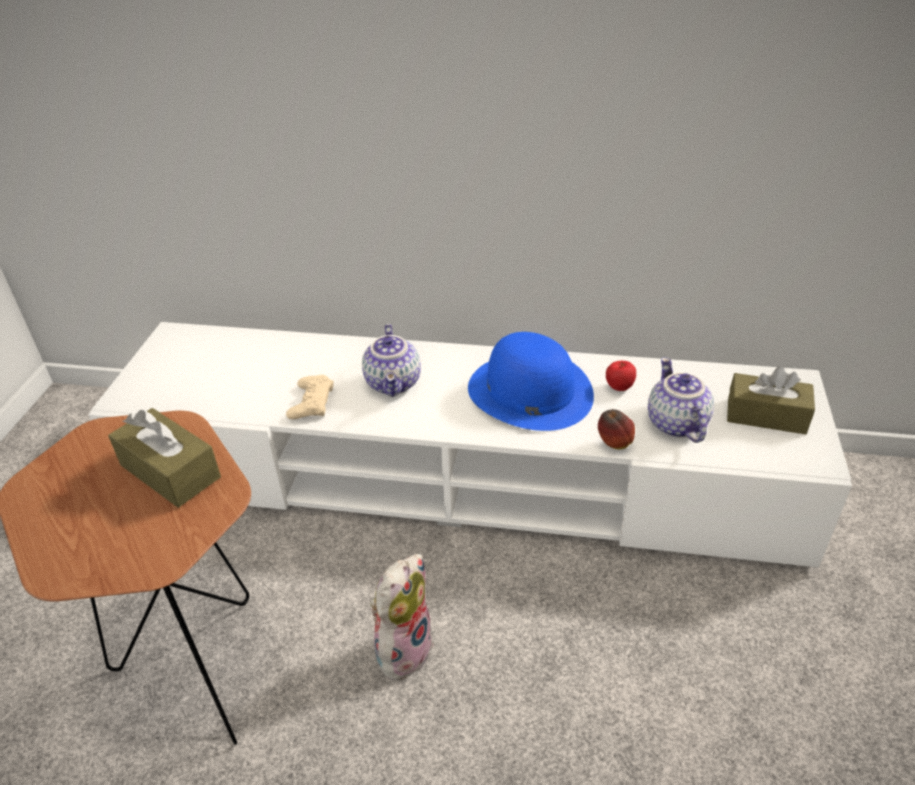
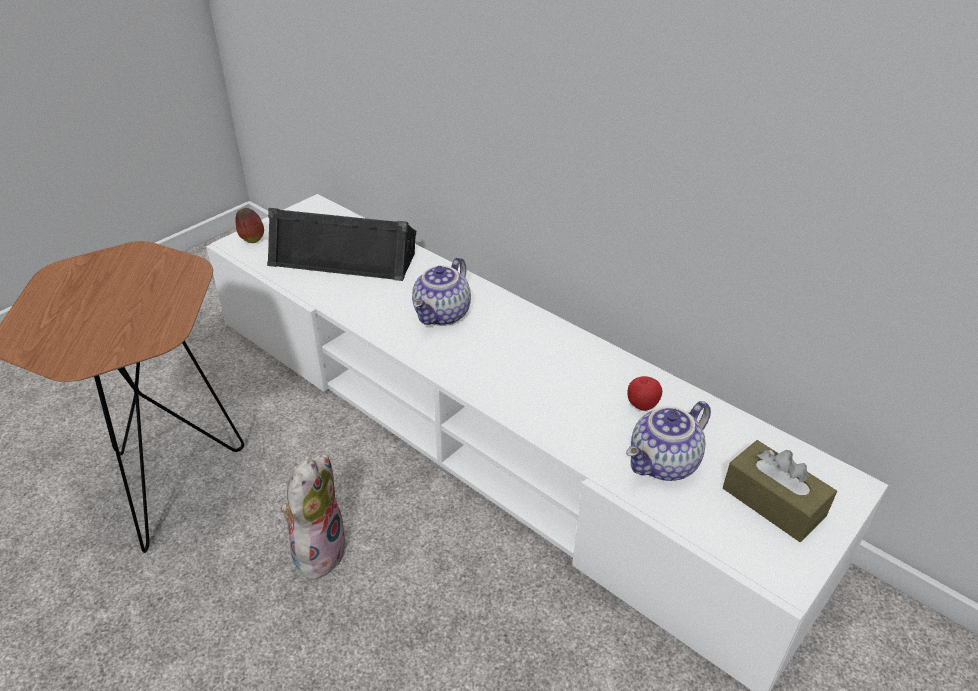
camera: 30 degrees right, 0 degrees up
(170, 471) = (150, 300): brown tissue box -> none
(249, 368) = (344, 256): none -> black speaker
(311, 402) = (363, 303): beige game controller -> none
(403, 647) = (318, 550): plush toy -> plush toy turned 45 degrees counterclockwise
(529, 391) = (552, 371): blue hat -> none
(614, 445) = (583, 456): apple -> apple (252, 240)
(674, 423) = (664, 464): teapot -> teapot turned 150 degrees counterclockwise

